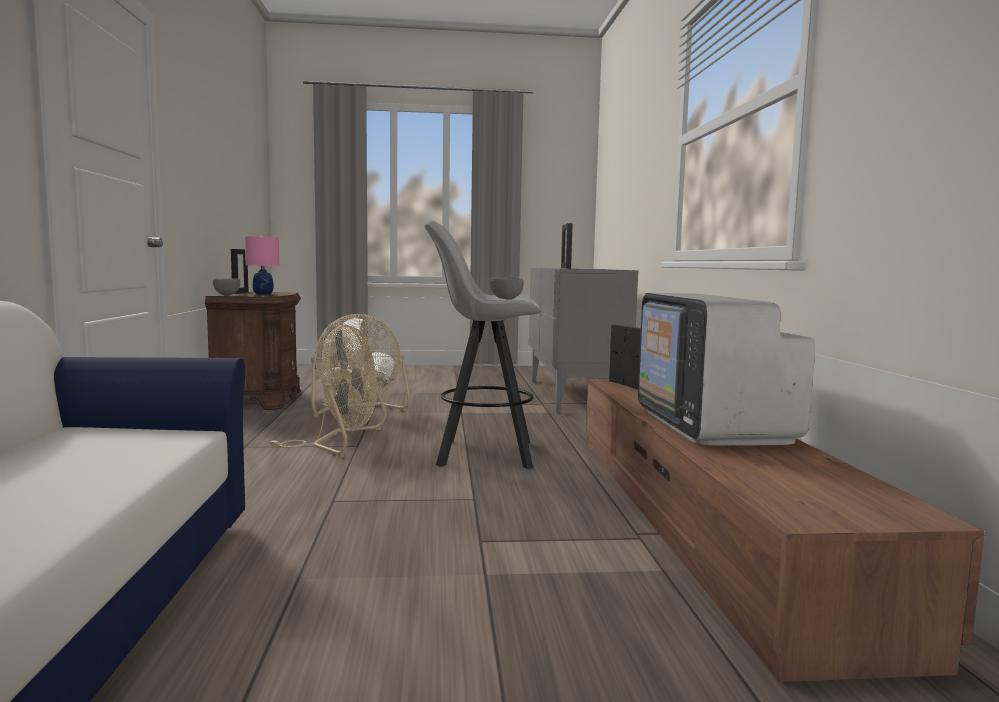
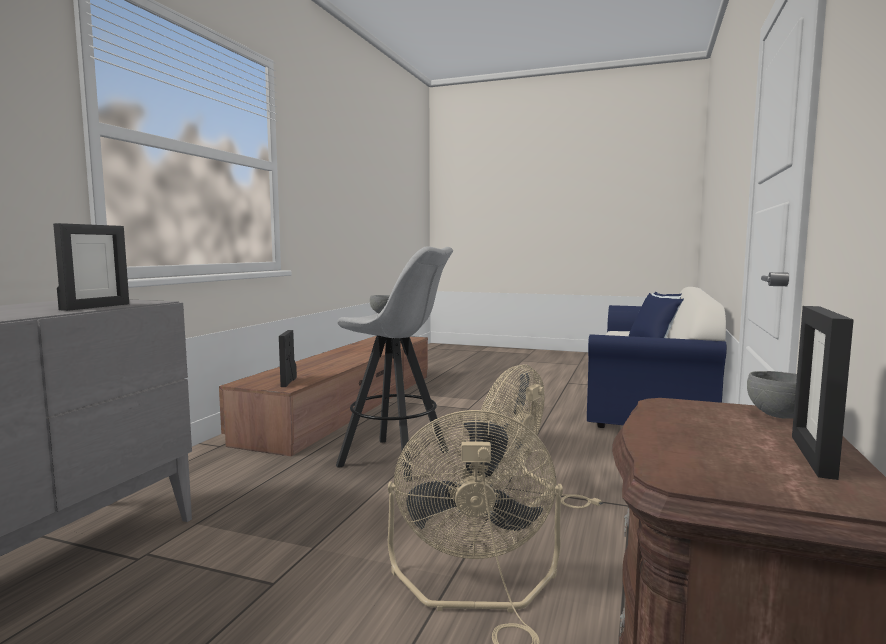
camera: 155 degrees left, 0 degrees up
(264, 294) = (702, 426): pink table lamp -> none
(712, 426) = (347, 355): television -> none

